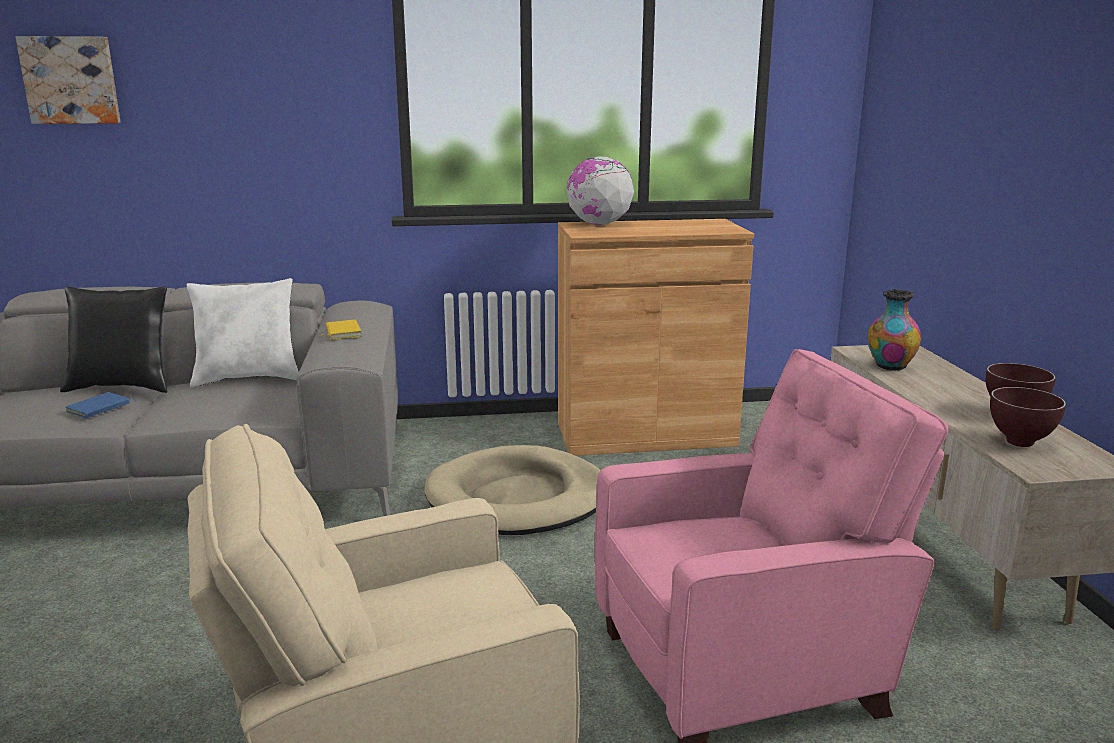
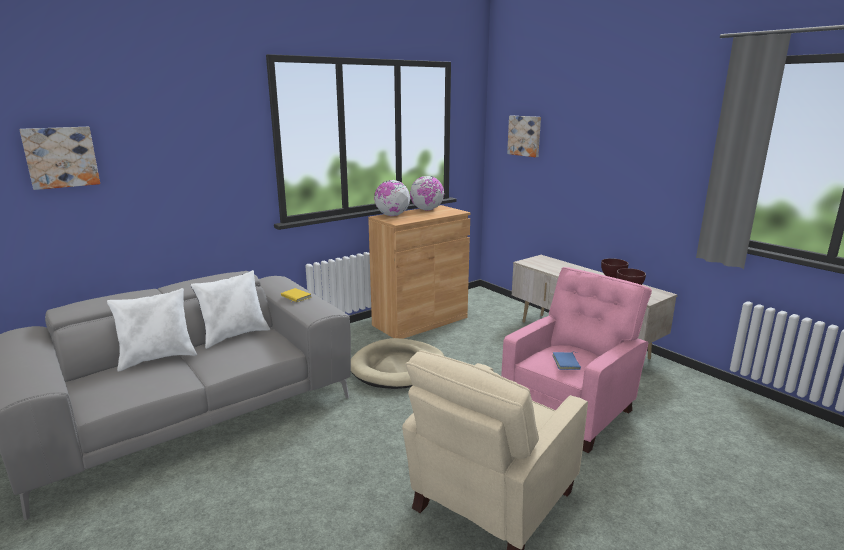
camera: 30 degrees left, 0 degrees up
(99, 409) = (168, 374): blue book -> blue book (567, 363)
(123, 387) = (158, 358): black pillow -> white pillow
(679, 222) = (427, 210): none -> globe
(890, 366) = (547, 267): vase -> none
(919, 83) = (525, 136): none -> picture

